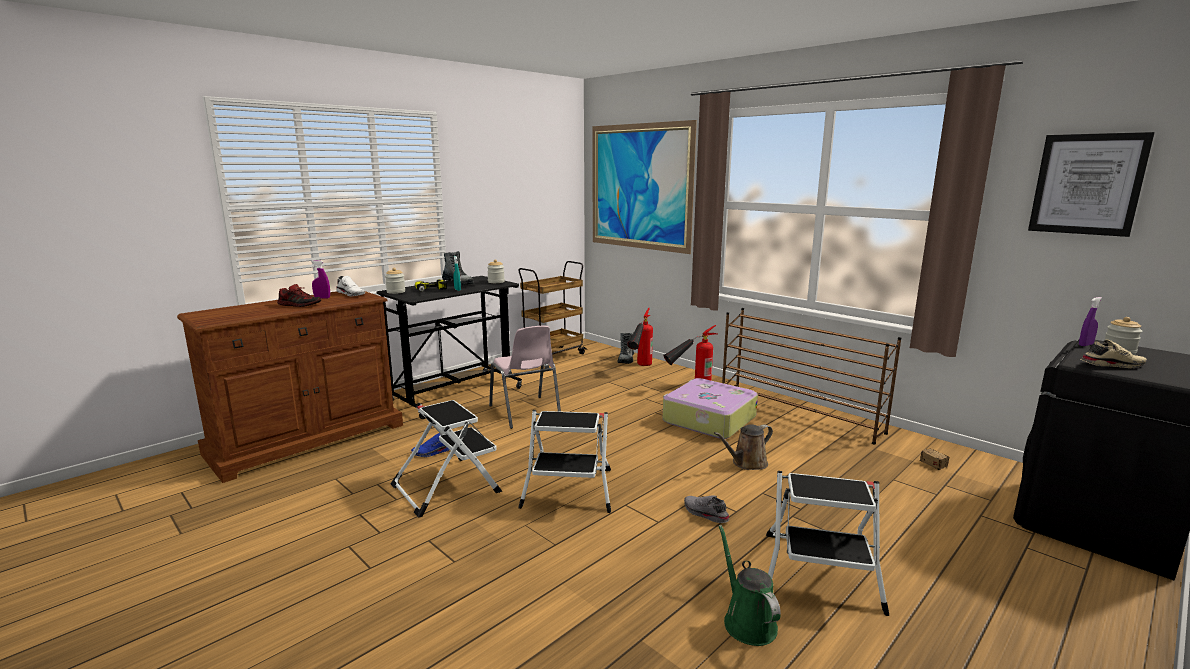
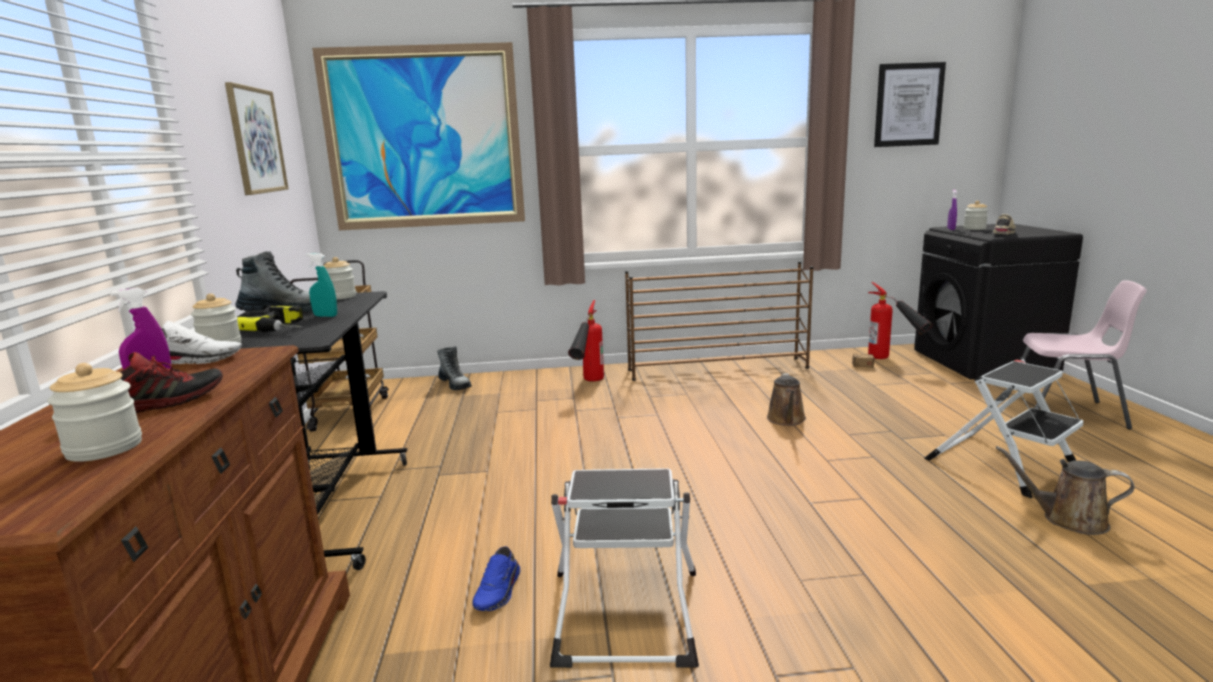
camera: 50 degrees left, 0 degrees up
(256, 312) = (104, 448): none -> jar
(523, 187) = (256, 140): none -> picture
(525, 413) = (489, 484): pink chair -> pink chair (1066, 413)
(569, 489) = (739, 522): step ladder -> none
(640, 368) = (493, 386): fire extinguisher -> fire extinguisher (893, 361)
(704, 514) = (866, 471): grey shoe -> none
(708, 419) = (673, 402): suitcase -> none
(747, 621) = (1068, 519): green watering can -> brown watering can

